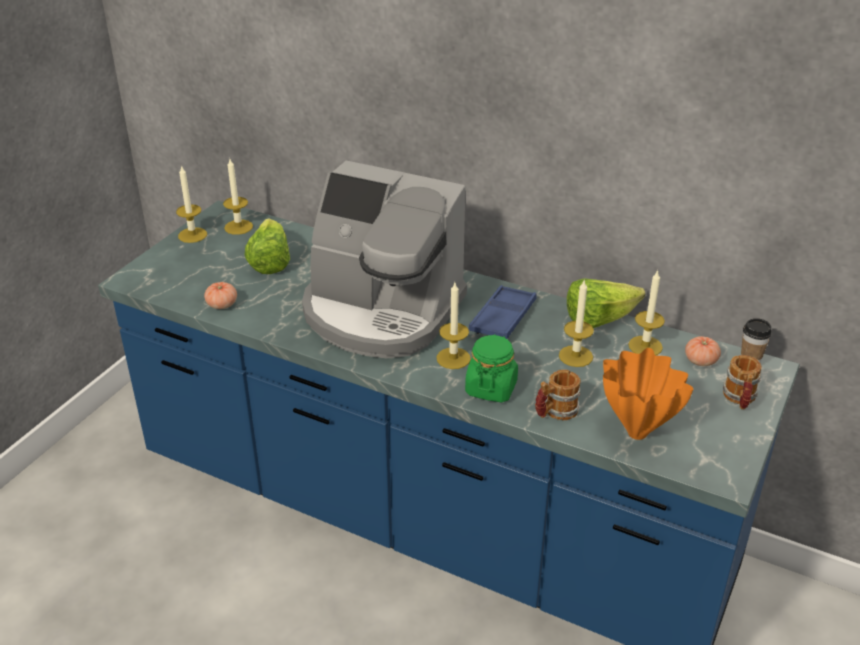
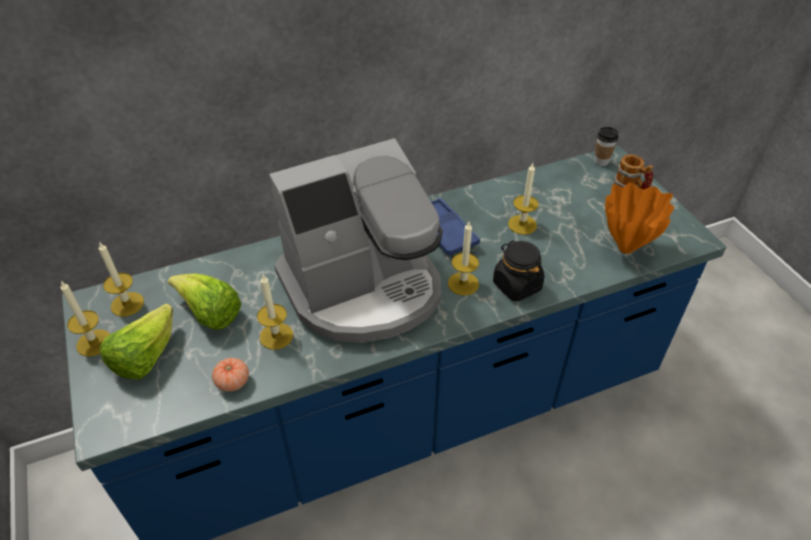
camera: 50 degrees left, 10 degrees up
(491, 388) = (516, 285): green jar -> black jar
(555, 412) = (572, 271): mug -> none
(599, 320) = (494, 190): lettuce -> lettuce (146, 357)
(645, 346) = (543, 189): candle -> candle (276, 336)
(700, 361) = (580, 177): tomato -> none

